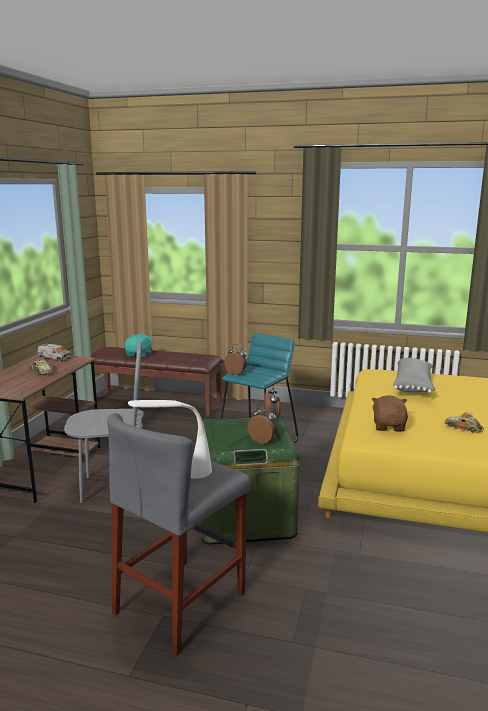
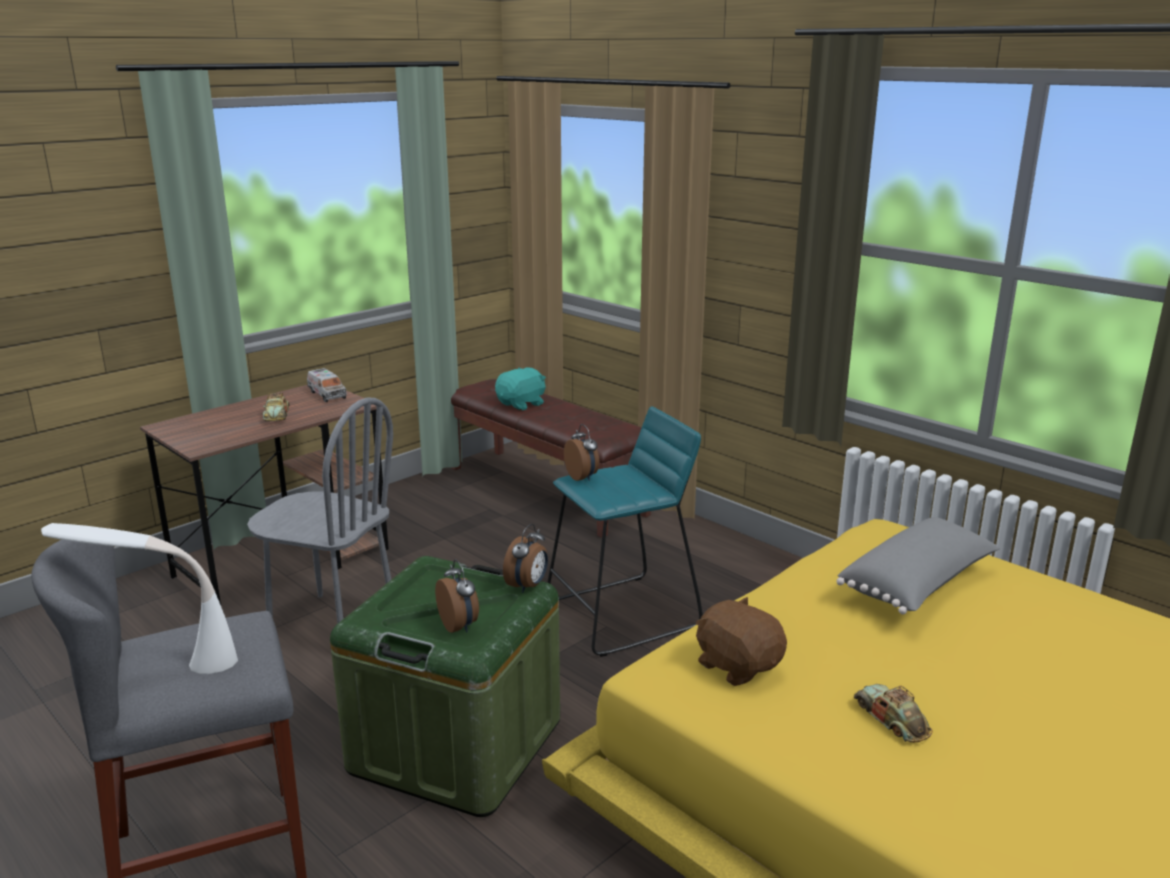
camera: 30 degrees right, 5 degrees up
(389, 426) = (738, 665): brown plush toy -> brown plush toy turned 75 degrees counterclockwise

